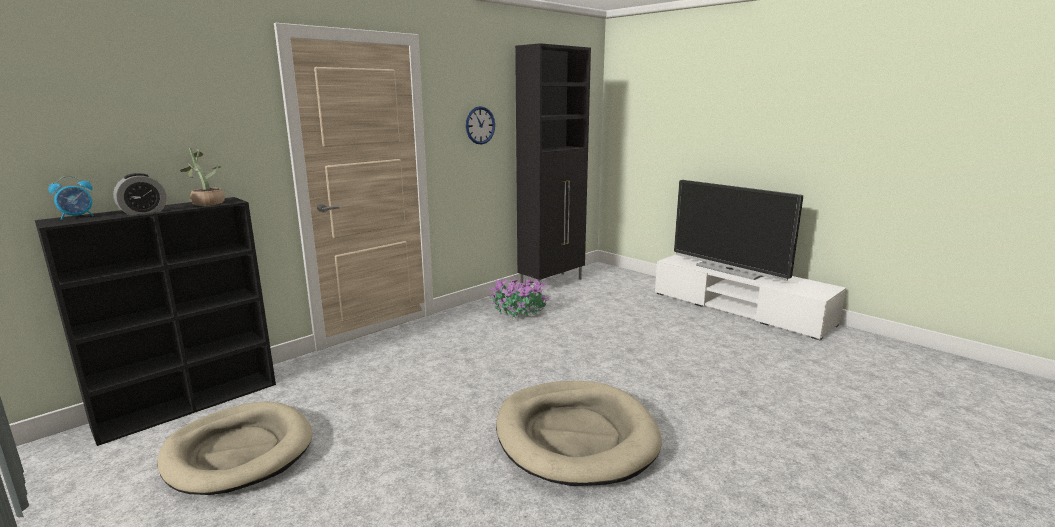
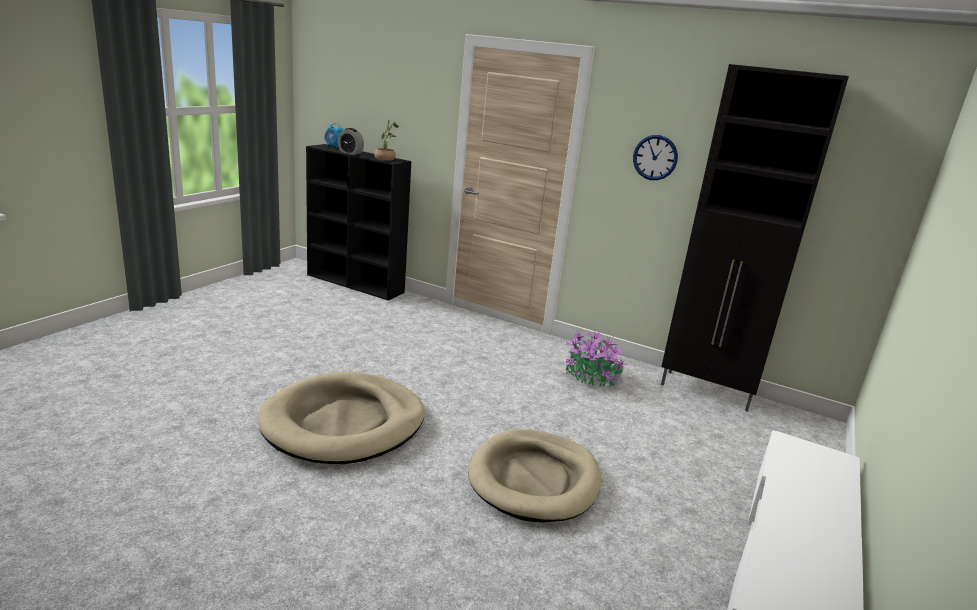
camera: 70 degrees right, 5 degrees up
(238, 452) = (305, 307): beige dog bed -> beige dog bed (534, 479)
(729, 270) = (804, 501): television -> none

